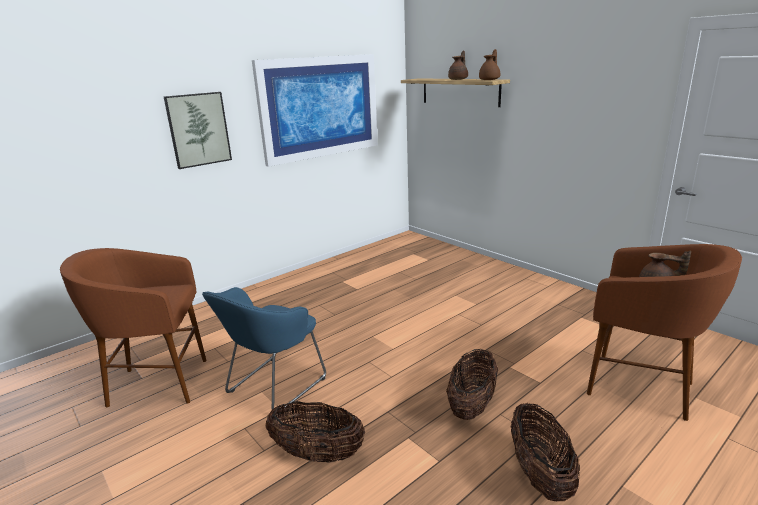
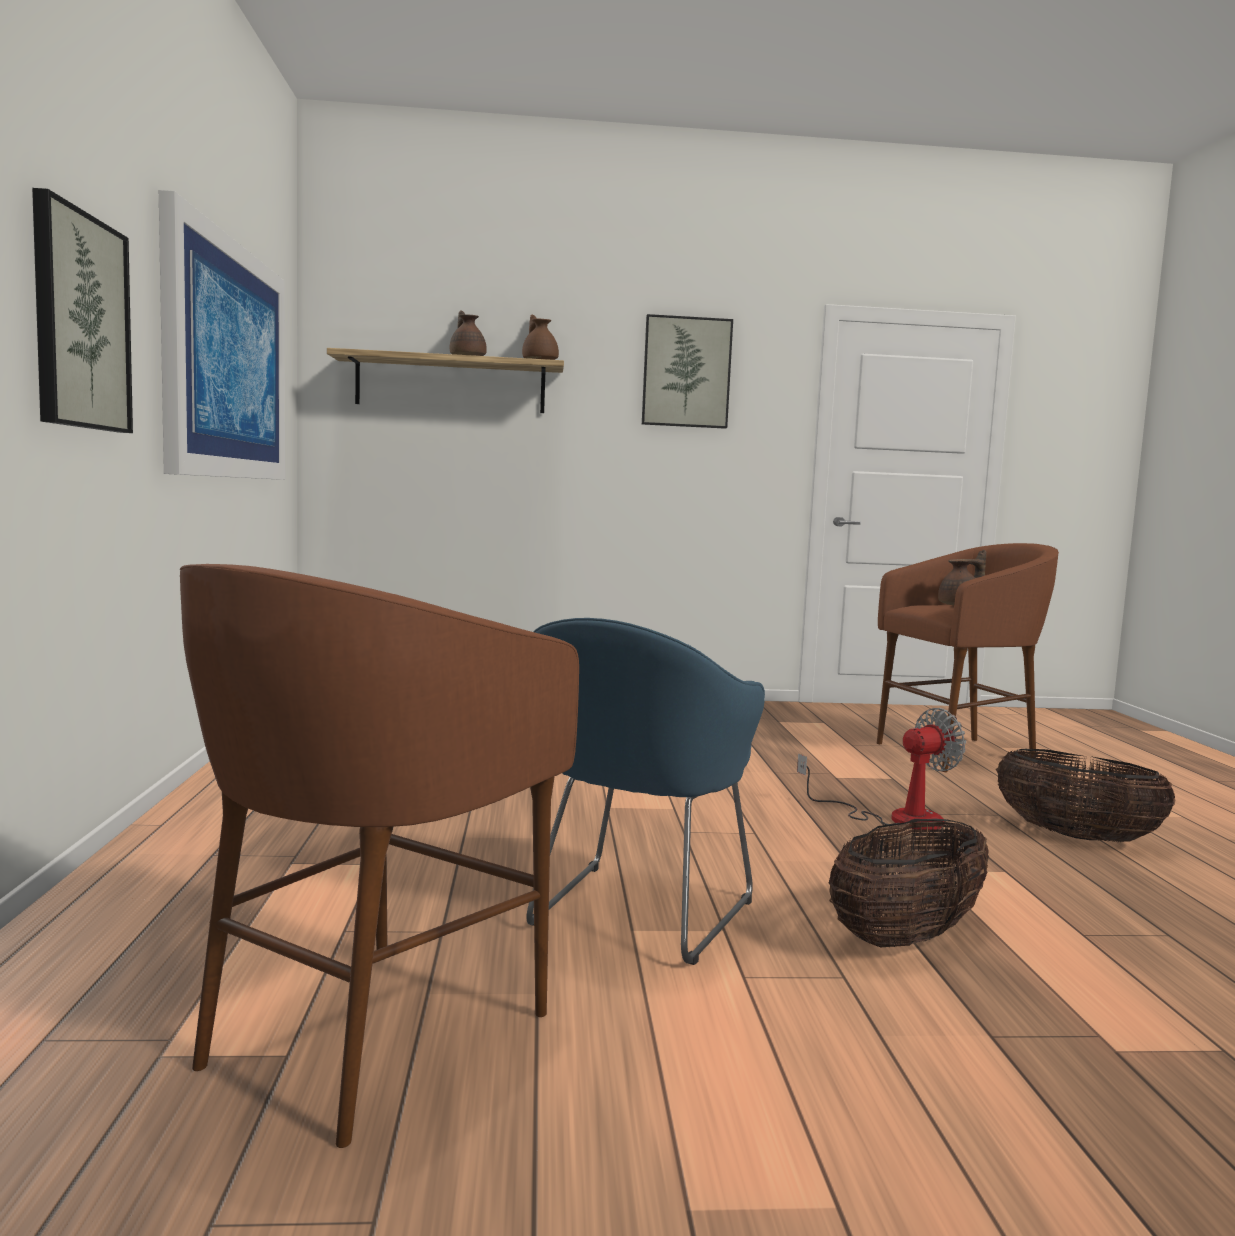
camera: 55 degrees left, 15 degrees down
(273, 387) = (635, 916): blue armchair -> blue armchair turned 45 degrees clockwise
(472, 404) = (896, 818): basket -> fan
(579, 79) = (686, 372): none -> picture

